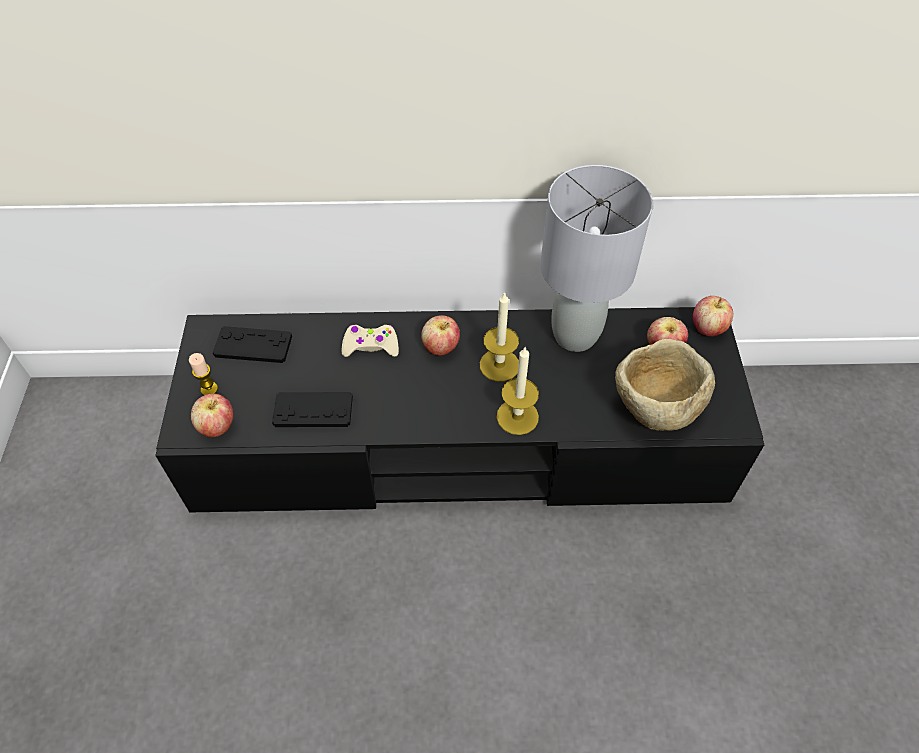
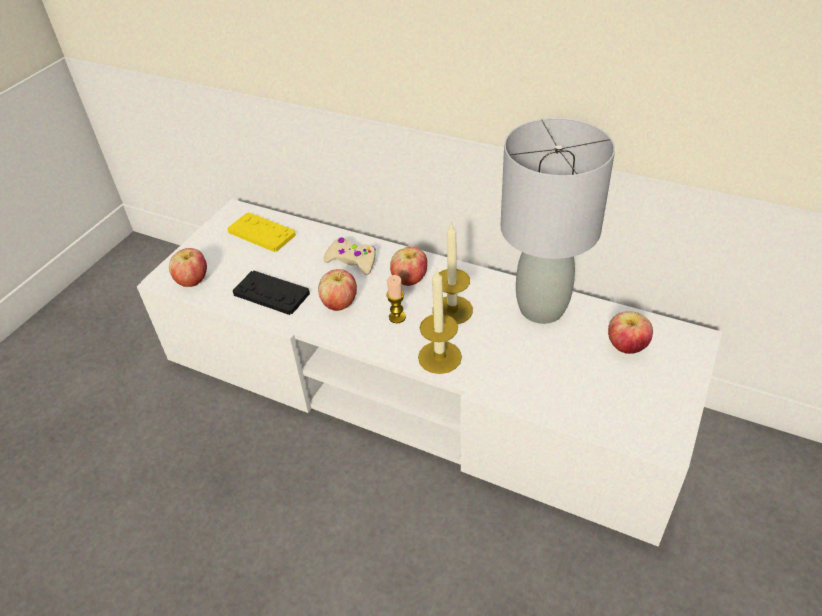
camera: 30 degrees right, 10 degrees down
(209, 389) = (207, 253): candle -> candle (397, 317)
(253, 346) = (261, 233): black game controller -> yellow game controller
(459, 442) = (416, 387): black tv stand -> white tv stand
(655, 408) = (582, 396): beige bowl -> none
(707, 328) = (688, 344): apple -> apple (339, 304)

